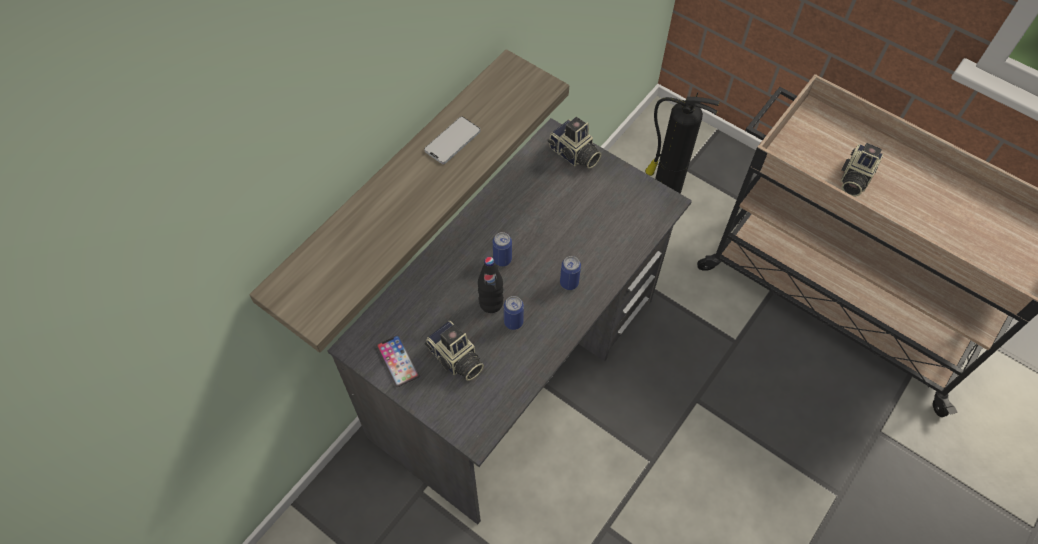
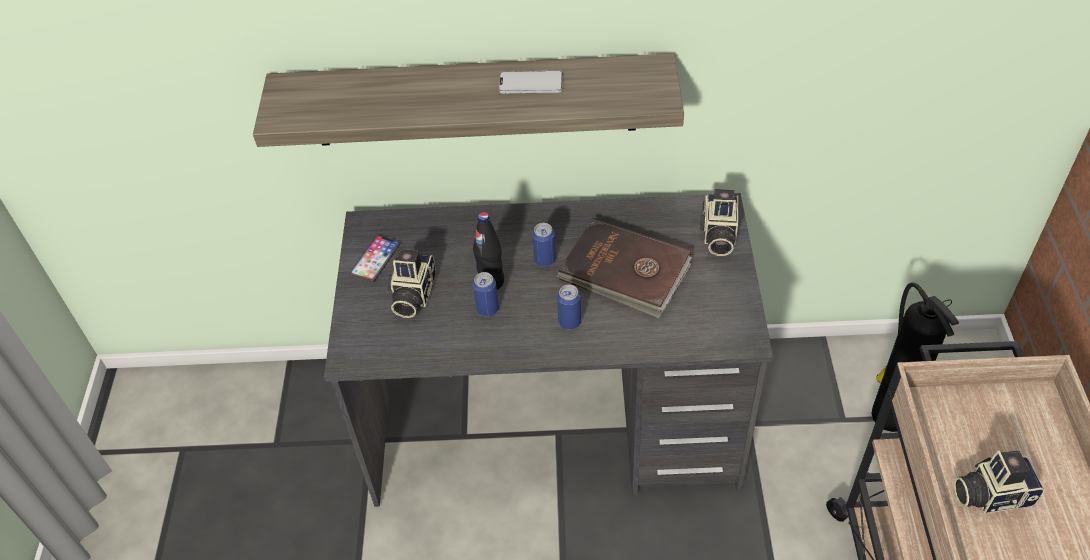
camera: 55 degrees right, 10 degrees down
(556, 223) = (625, 271): none -> brown book

